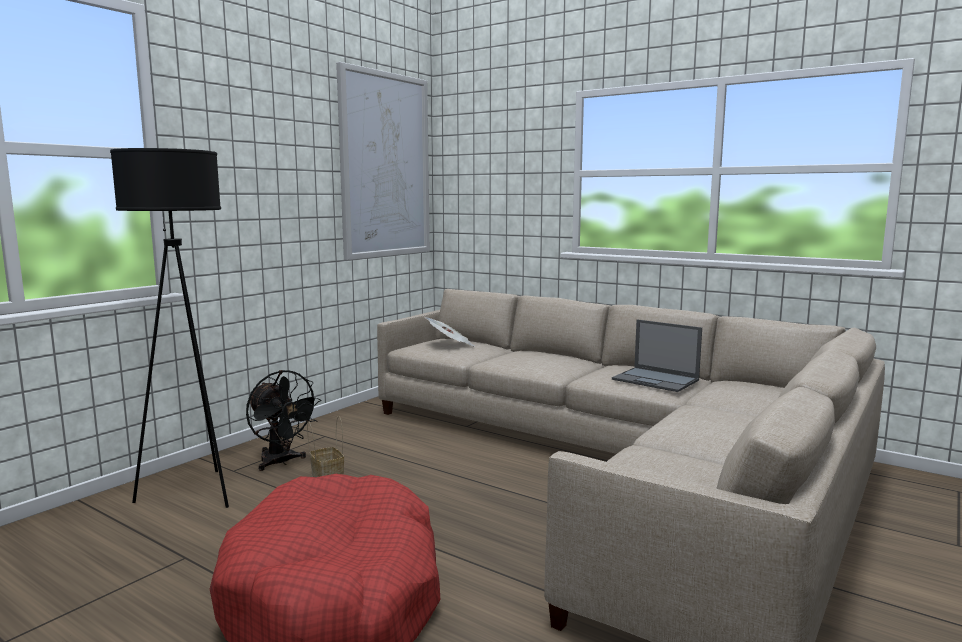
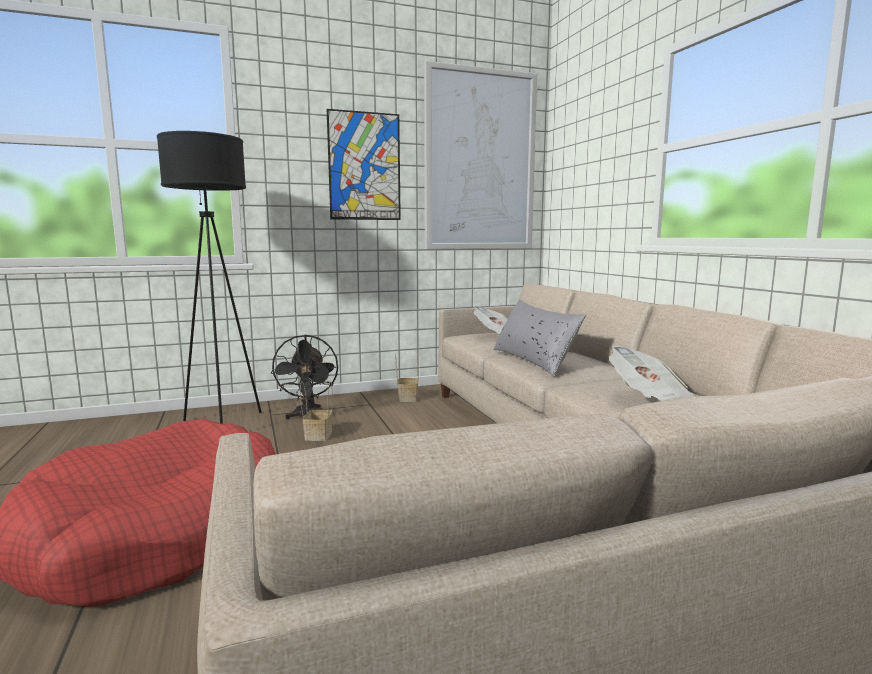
camera: 35 degrees right, 0 degrees up
(287, 173) = (364, 166): none -> picture
(352, 422) = (407, 398): none -> basket
(521, 363) = (533, 360): none -> grey pillow
(656, 380) = (650, 400): laptop -> newspaper

